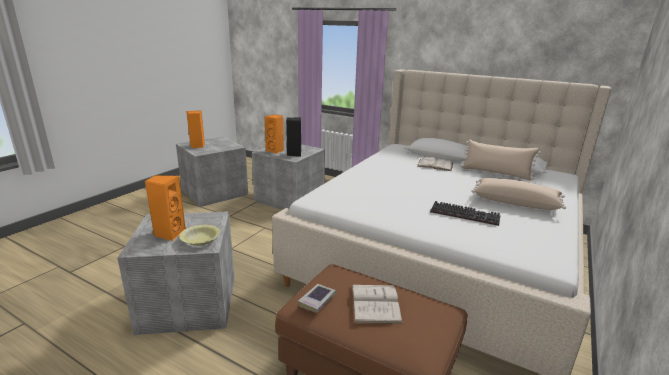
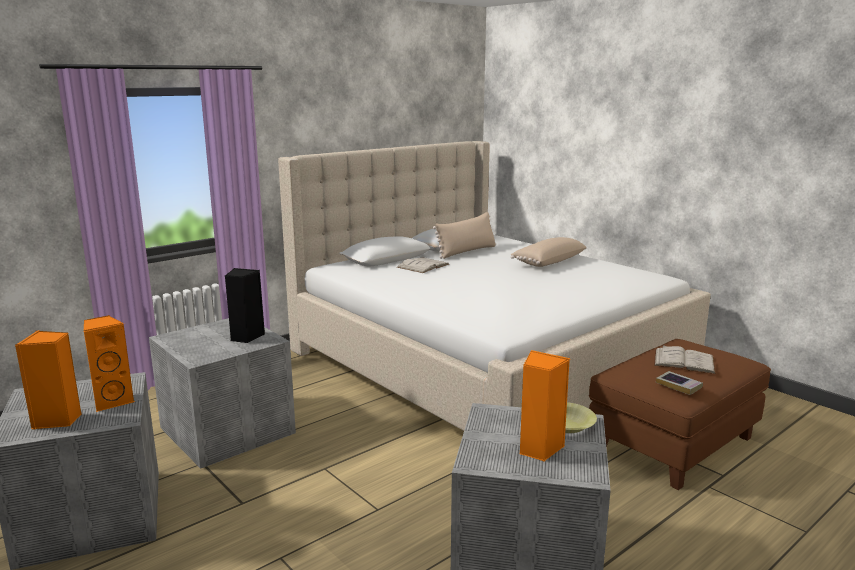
camera: 70 degrees left, 5 degrees down
(275, 151) = (207, 348): orange speaker -> orange speaker (112, 401)
(466, 214) = (570, 281): keyboard -> none

